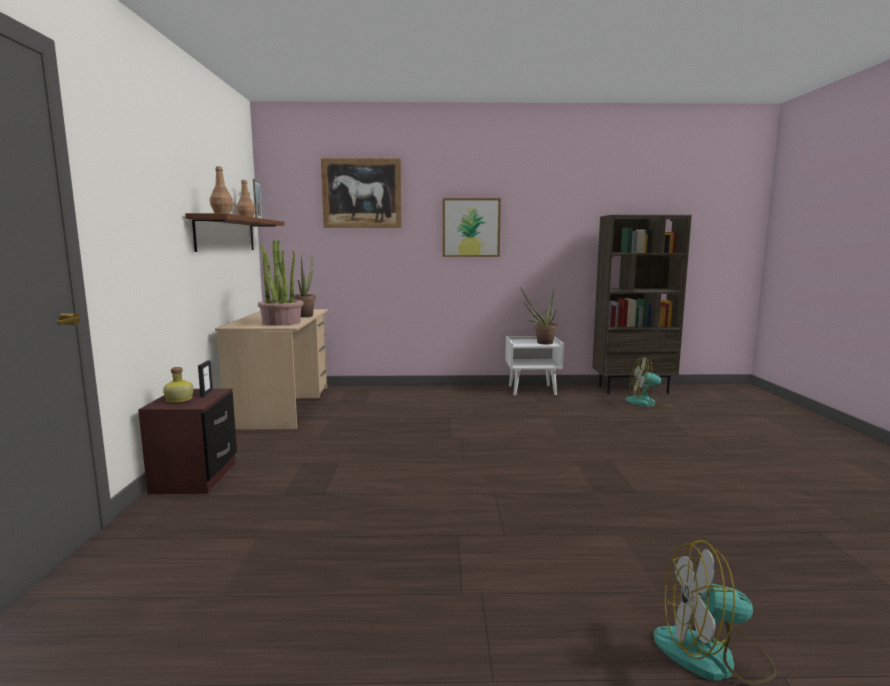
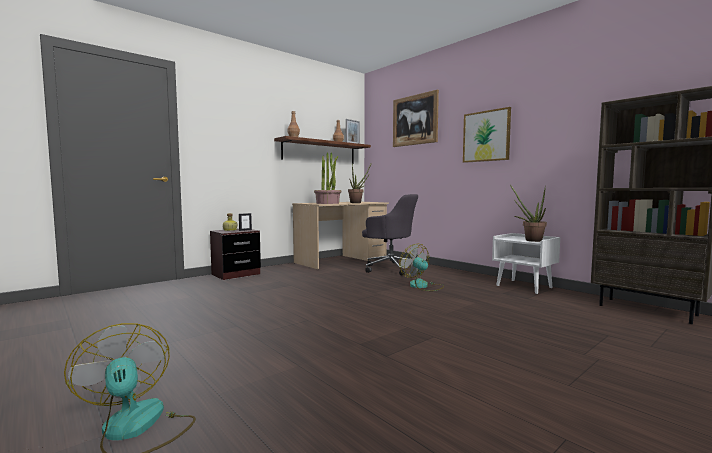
camera: 50 degrees right, 5 degrees down
(374, 402) = (390, 268): none -> grey office chair
(647, 403) = (627, 322): fan -> fan (422, 286)

